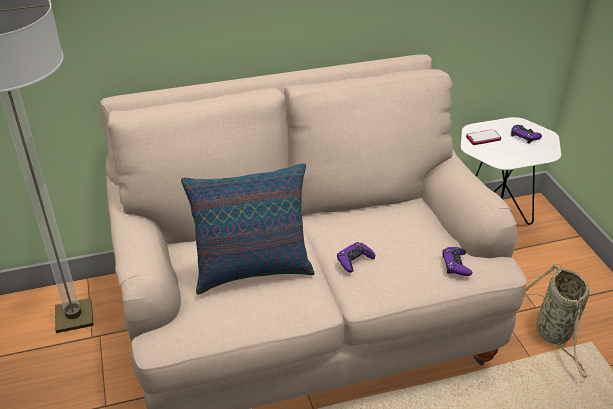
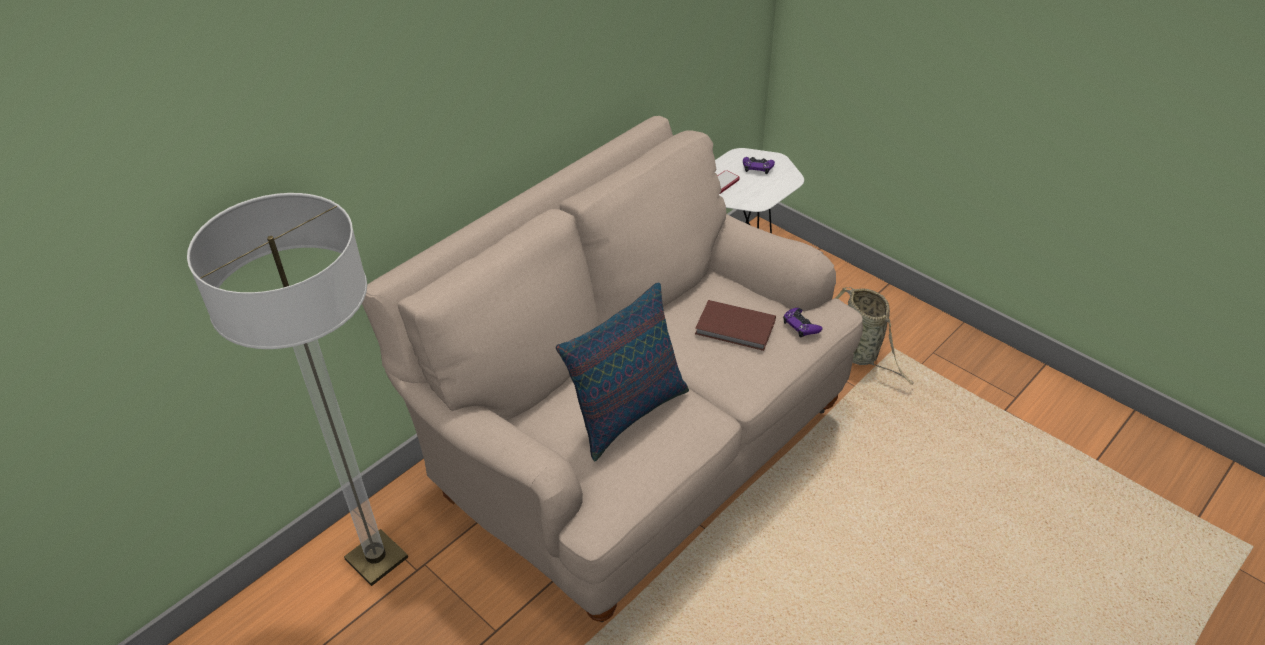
camera: 30 degrees left, 5 degrees up
(354, 260) = (712, 360): purple game controller -> none
(395, 244) = (735, 328): none -> brown book

